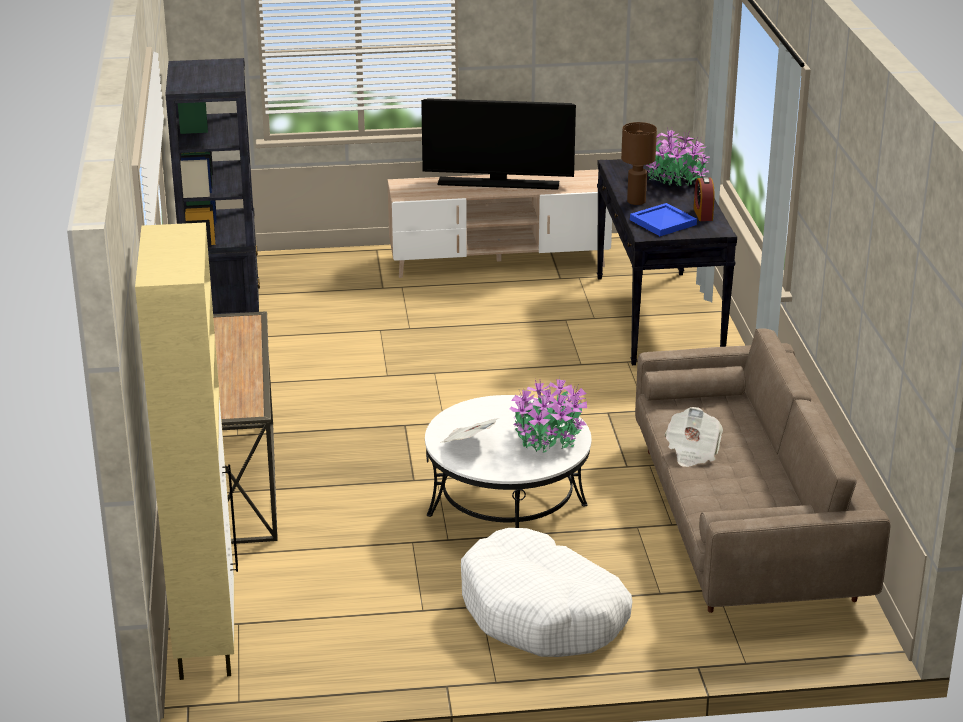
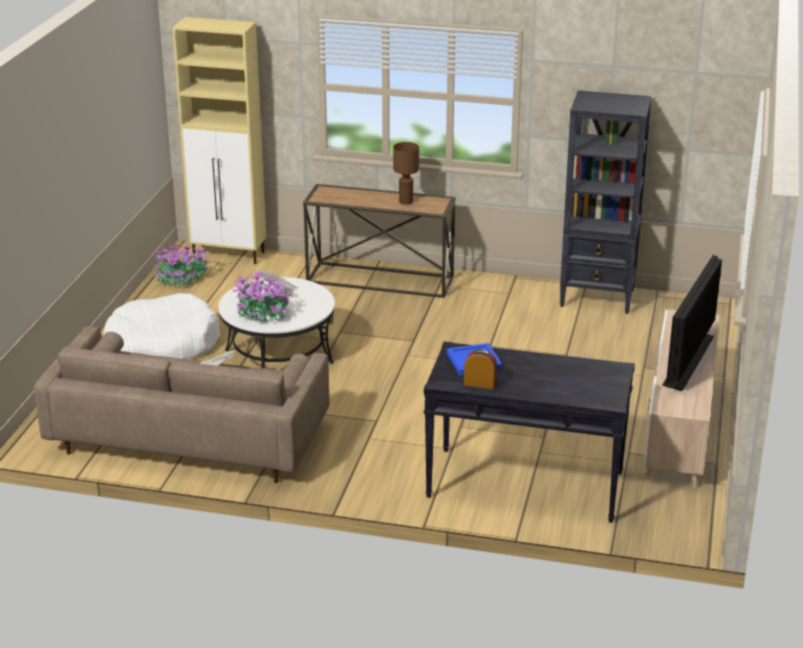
camera: 110 degrees right, 0 degrees up
(636, 202) = (525, 359): brown table lamp -> brown table lamp (406, 201)
(674, 179) = (568, 389): potted plant -> potted plant (181, 280)

